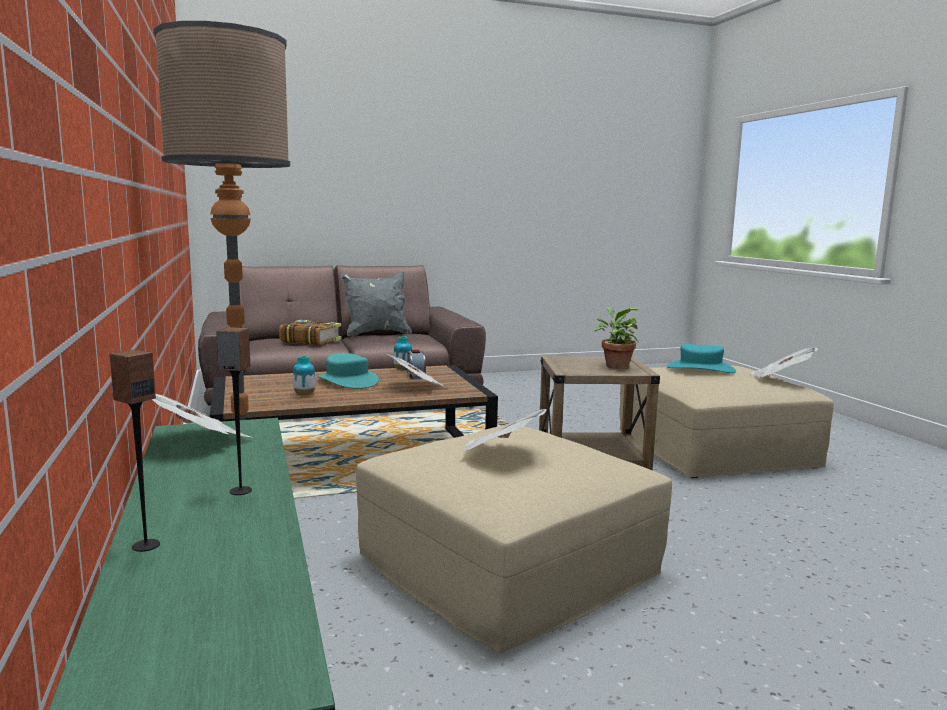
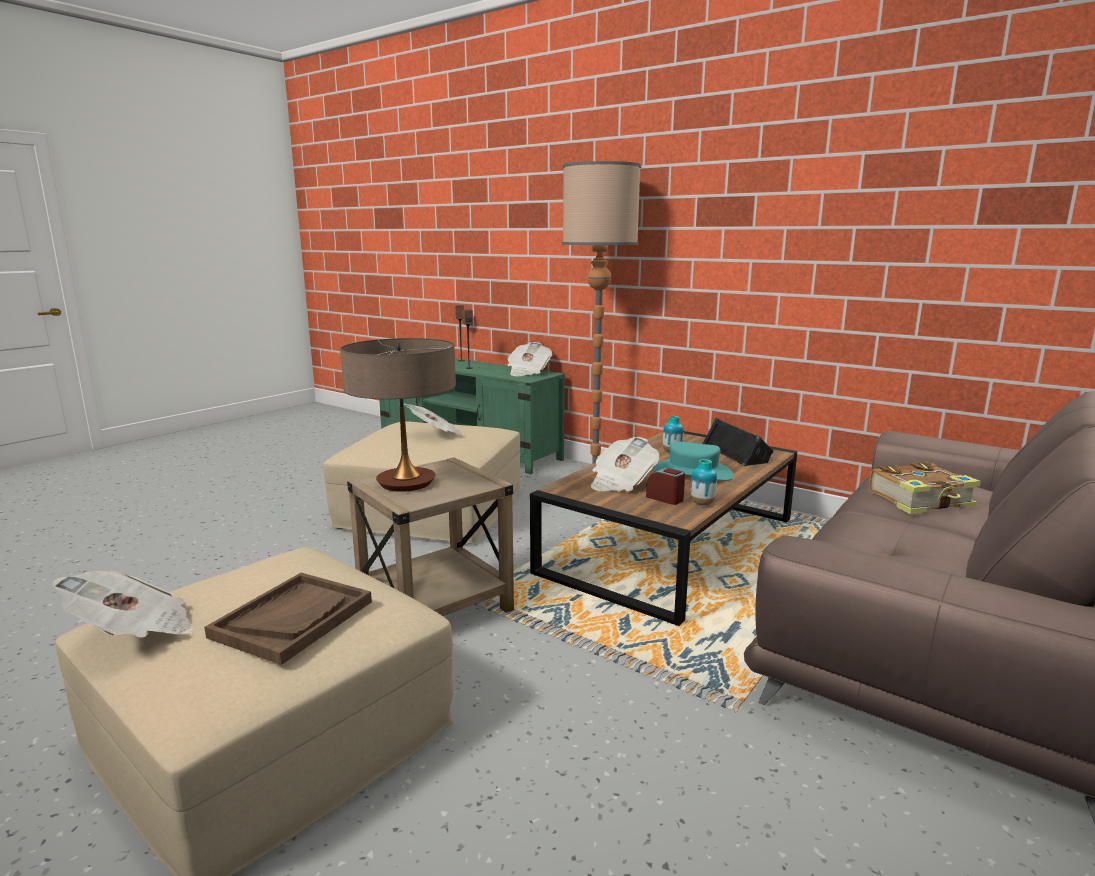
camera: 145 degrees right, 5 degrees up
(262, 384) = (736, 453): none -> black speaker
(376, 334) = (961, 555): grey pillow -> none
(615, 366) = (406, 483): potted plant -> table lamp
(700, 369) = (292, 619): turquoise hat -> brown tray

